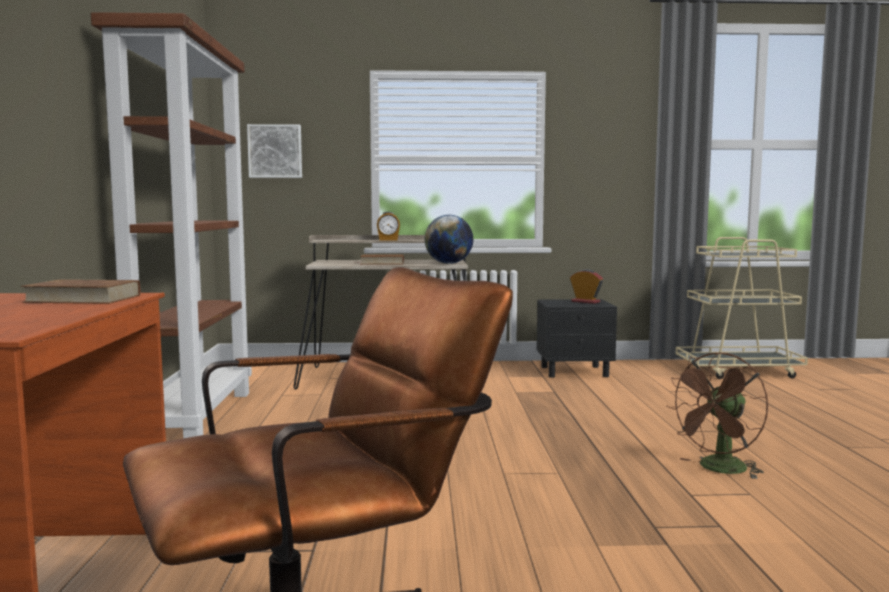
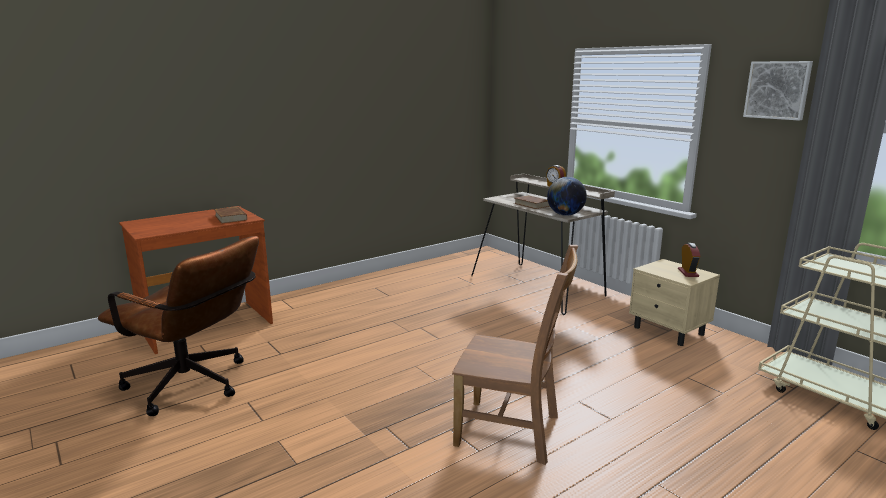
camera: 55 degrees right, 10 degrees up
(194, 417) = (396, 276): brown bookcase -> none
(275, 151) = (519, 109): picture -> picture (777, 90)
(575, 371) = (669, 331): black nightstand -> beige nightstand
(718, 470) = (512, 431): brown fan -> brown chair

